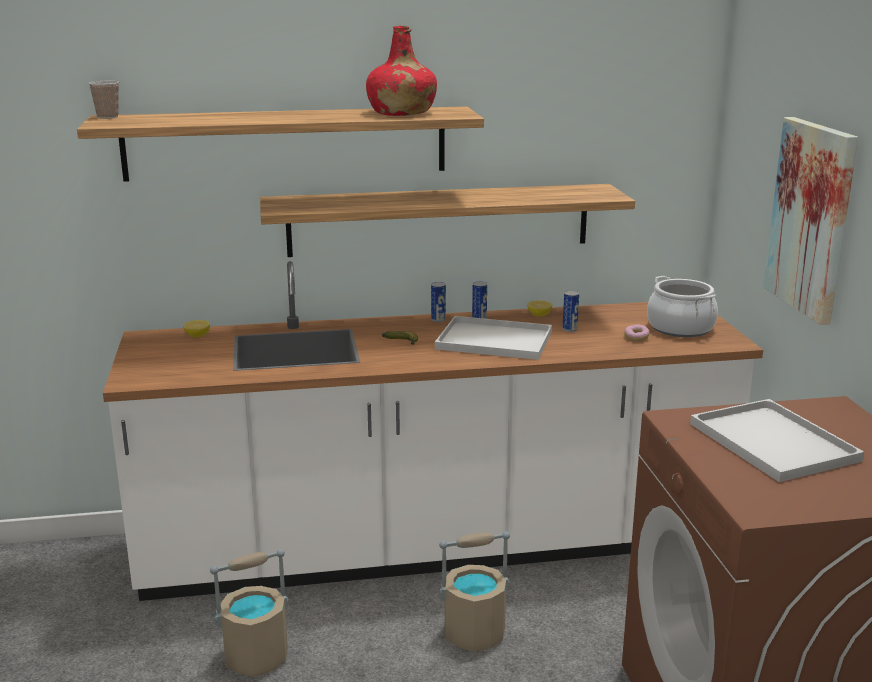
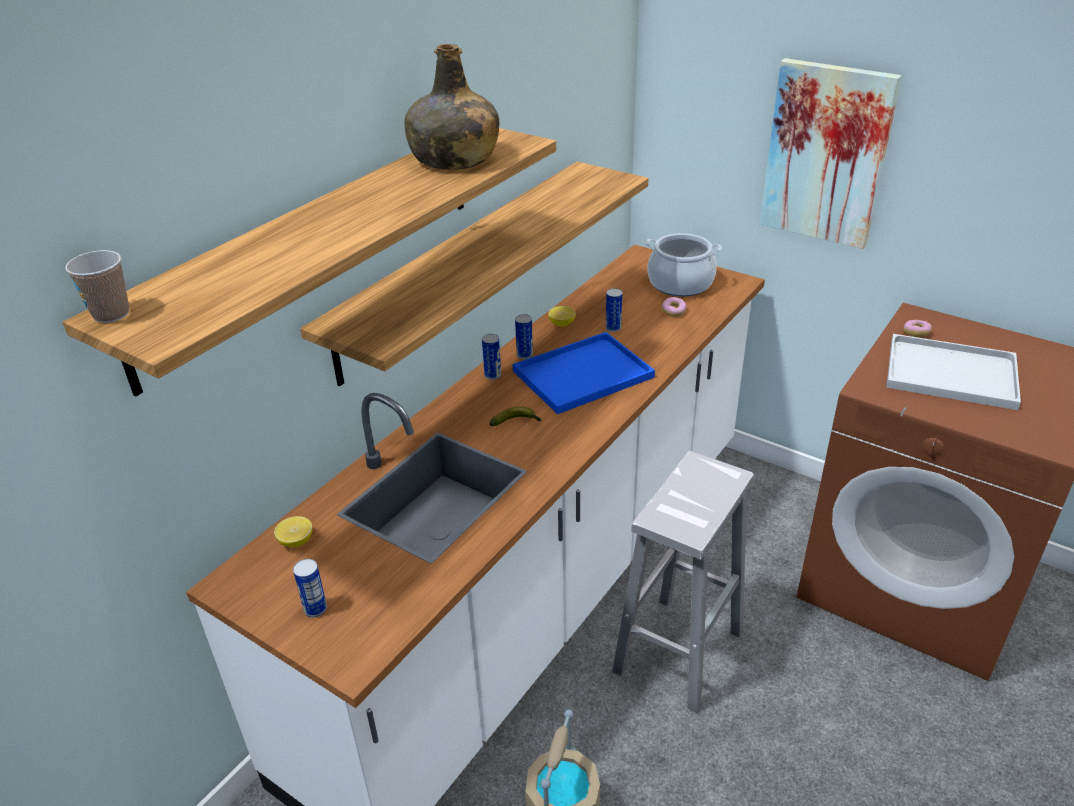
camera: 45 degrees left, 15 degrees up
(153, 360) = (315, 609): none -> can
(401, 113) = (454, 159): red bottle -> green bottle
(475, 633) = (679, 649): beige bucket -> white stool
(497, 340) = (584, 373): white tray -> blue tray
(805, 413) = (916, 333): none -> donut

